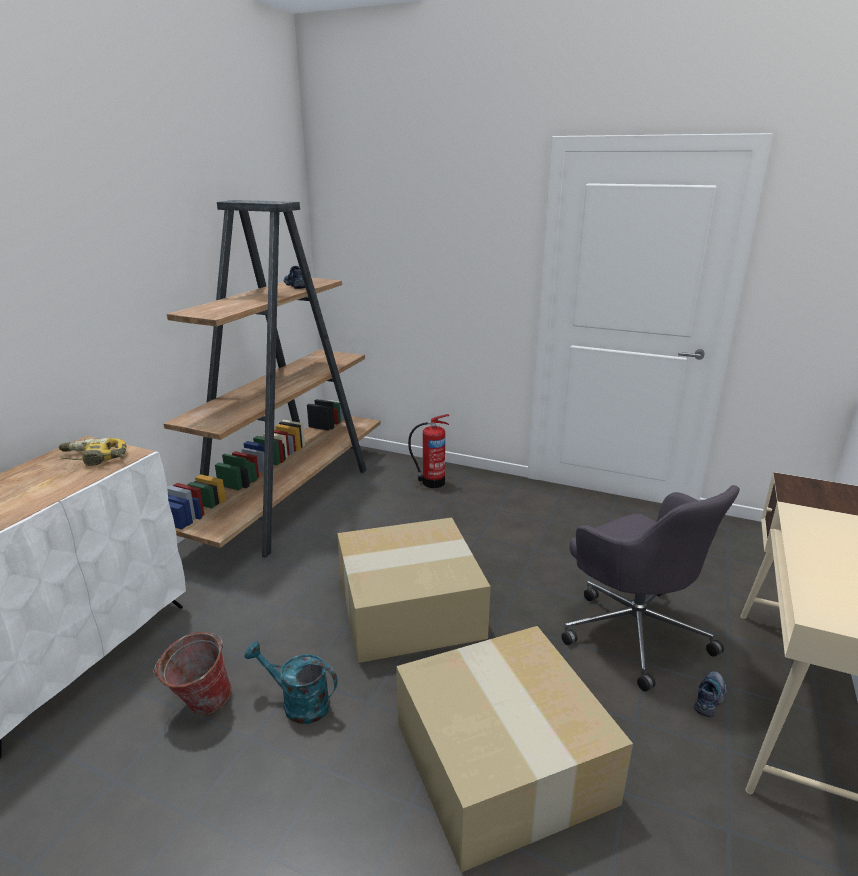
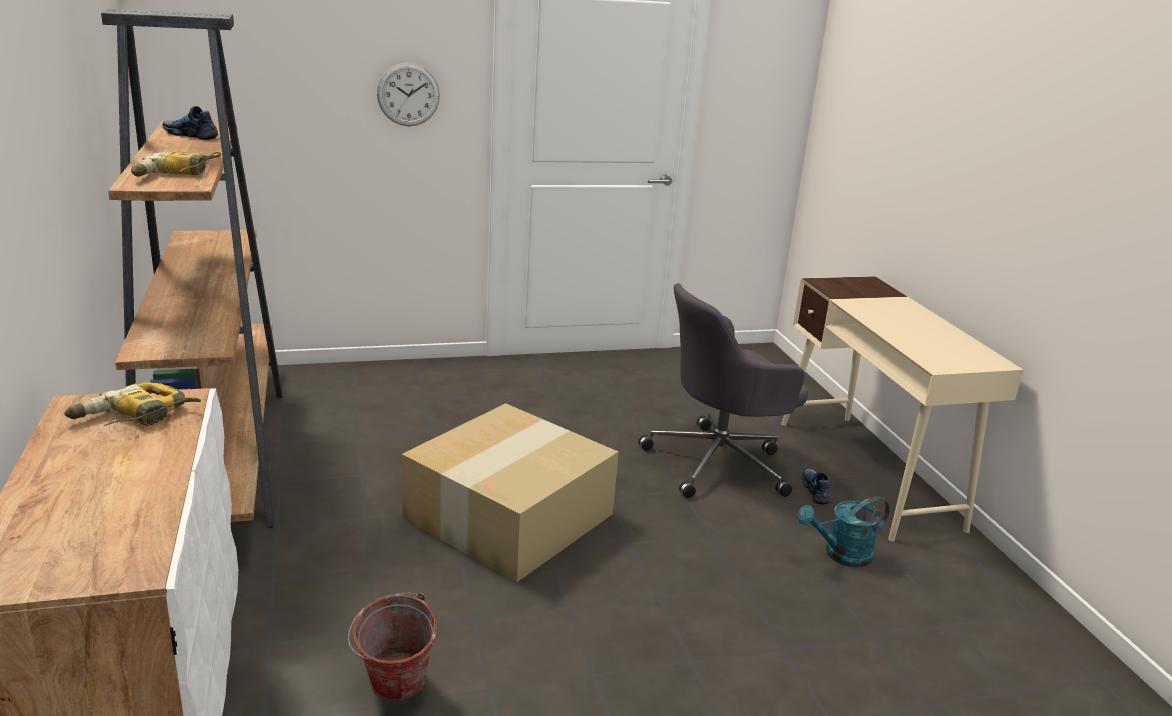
camera: 40 degrees left, 0 degrees up
(224, 307) = (177, 174): none -> power drill
(298, 703) = (500, 640): turquoise watering can -> turquoise watering can (840, 555)
(431, 482) = (384, 387): fire extinguisher -> none
(477, 265) = (408, 94): none -> wall clock
(506, 763) = (729, 598): cardboard box -> none
(633, 630) = (720, 462): grey office chair -> grey office chair turned 135 degrees clockwise

